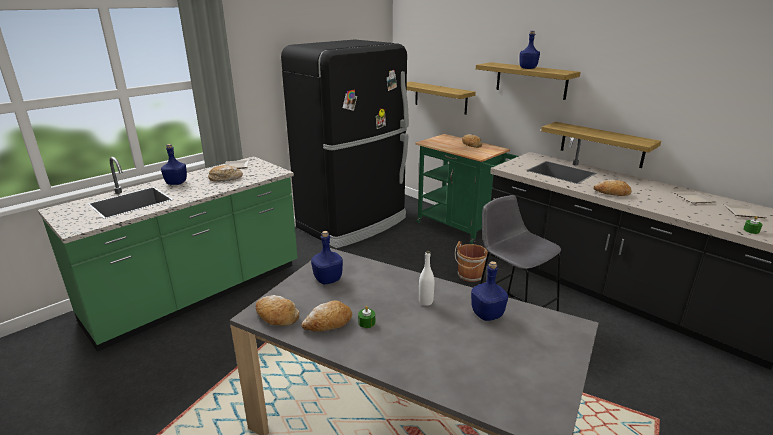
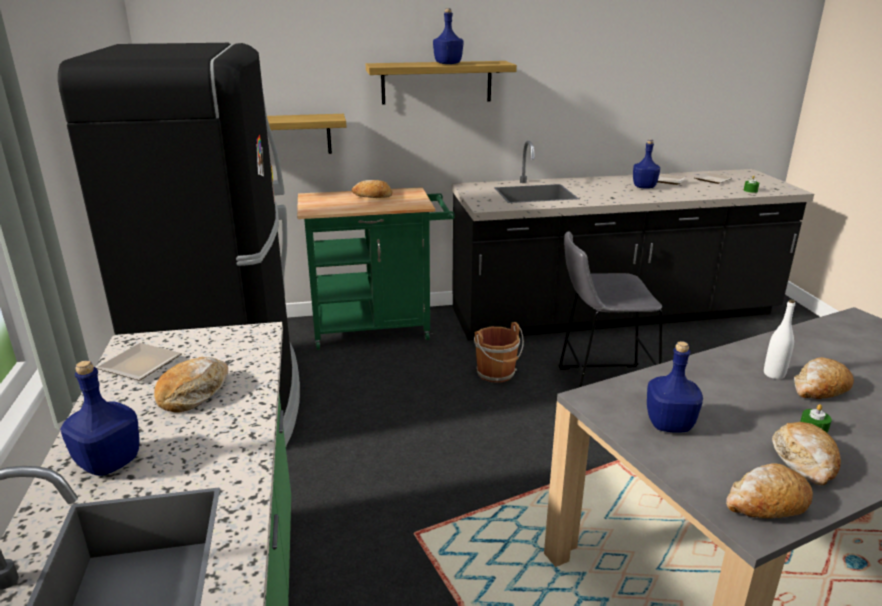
camera: 55 degrees left, 0 degrees up
(487, 315) = (821, 350): blue bottle -> blue bottle (644, 187)
(602, 144) = (543, 149): shelf -> none
(612, 193) = (621, 197): bread -> bread (819, 389)

